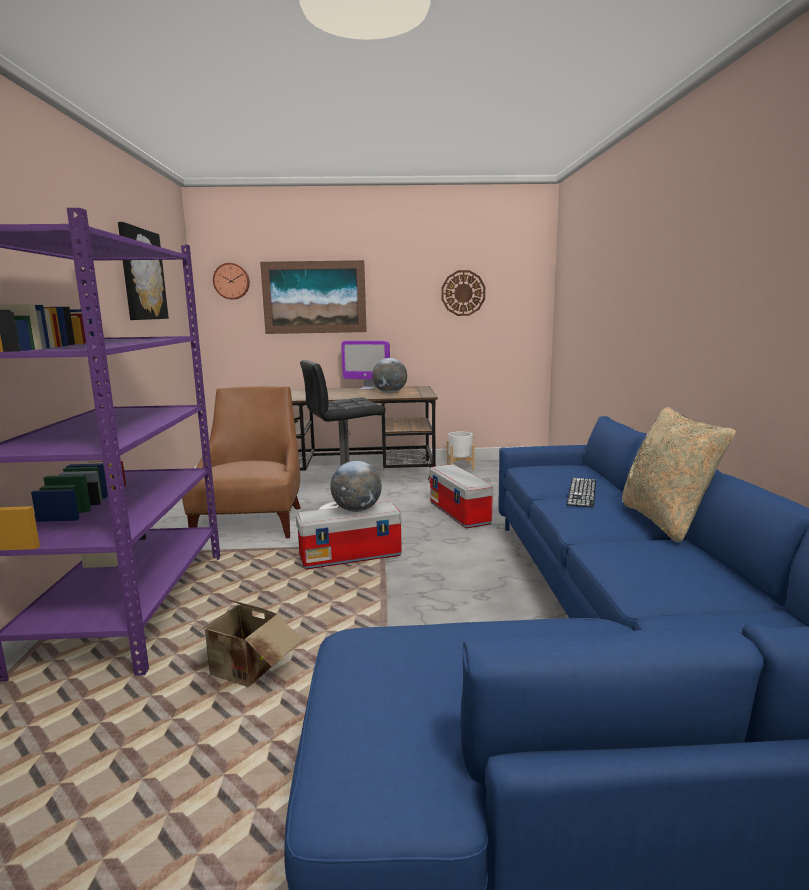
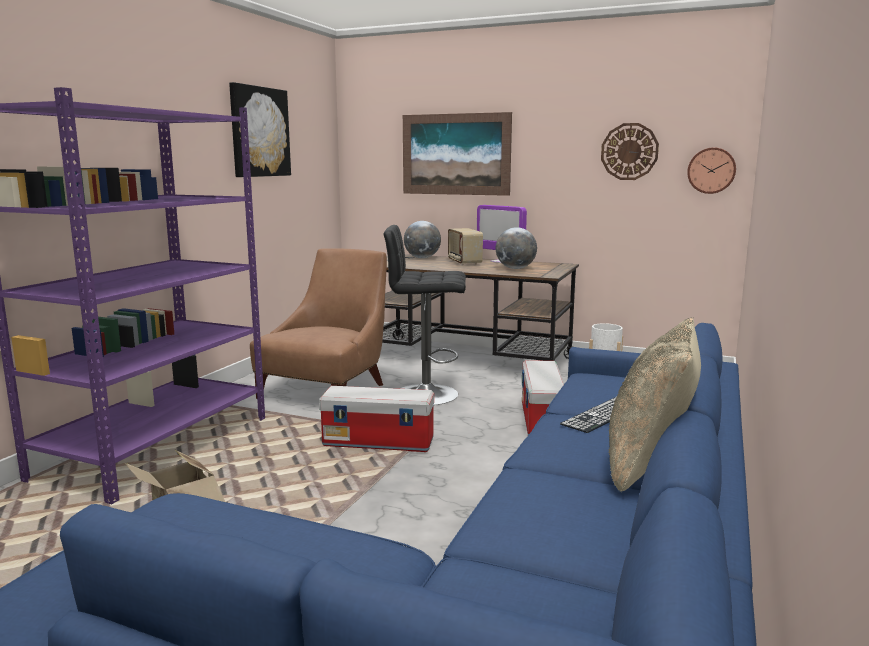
camera: 25 degrees right, 0 degrees up
(231, 281) = (374, 136): wall clock -> wall clock (711, 170)
(338, 392) = (464, 262): none -> radio
(357, 510) = (386, 393): globe -> globe (422, 258)

